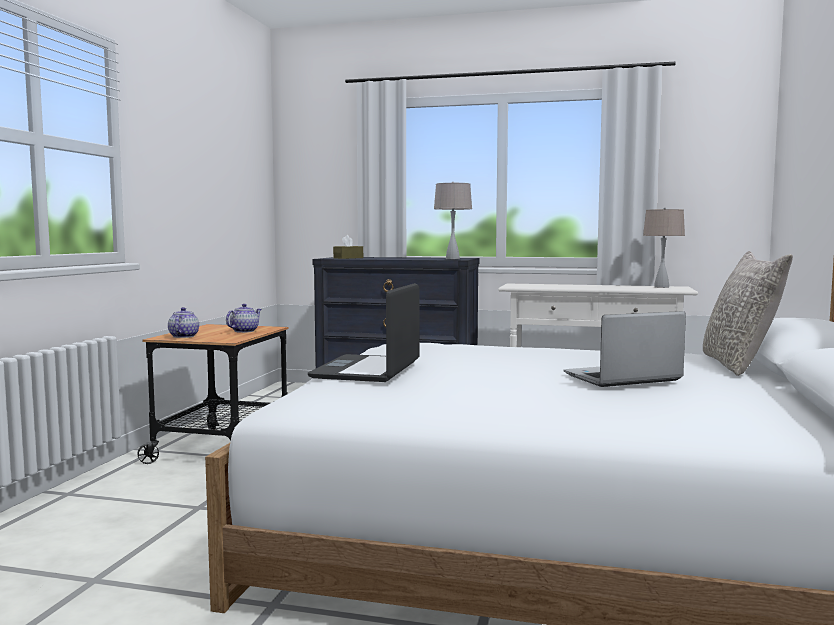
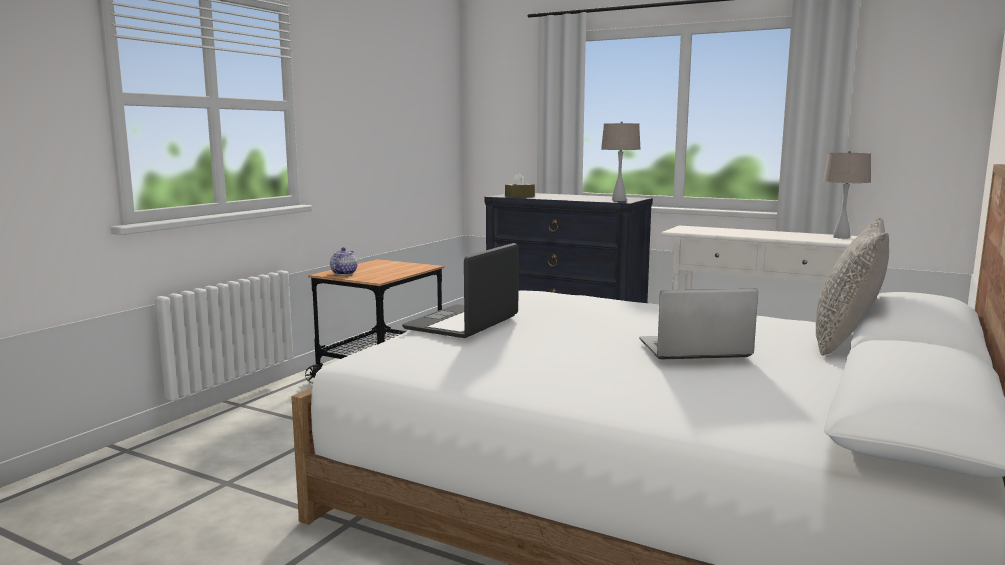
camera: 15 degrees right, 5 degrees up
(244, 331) = (400, 269): teapot -> none

